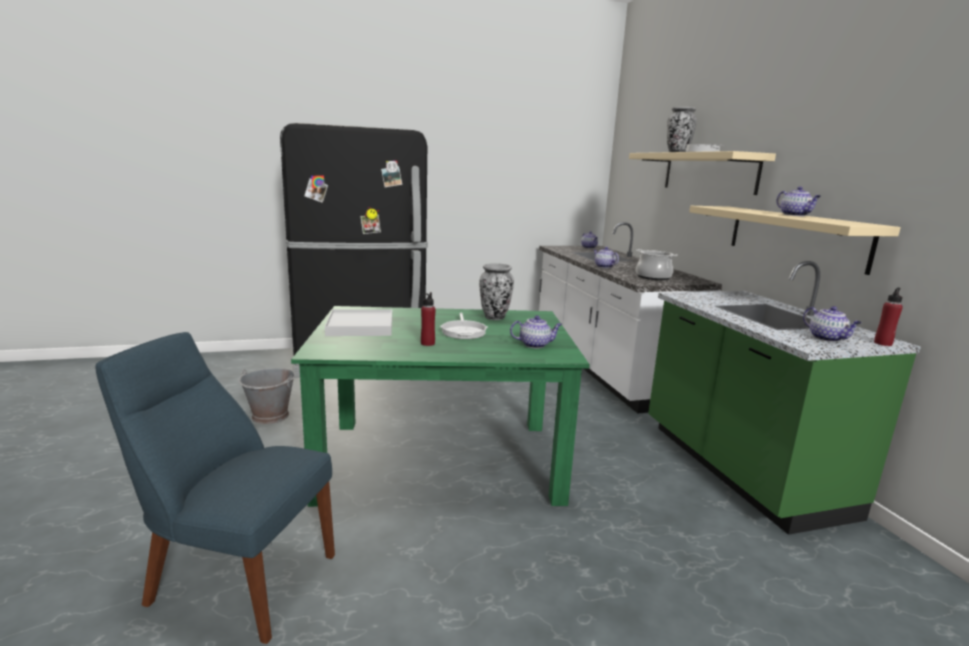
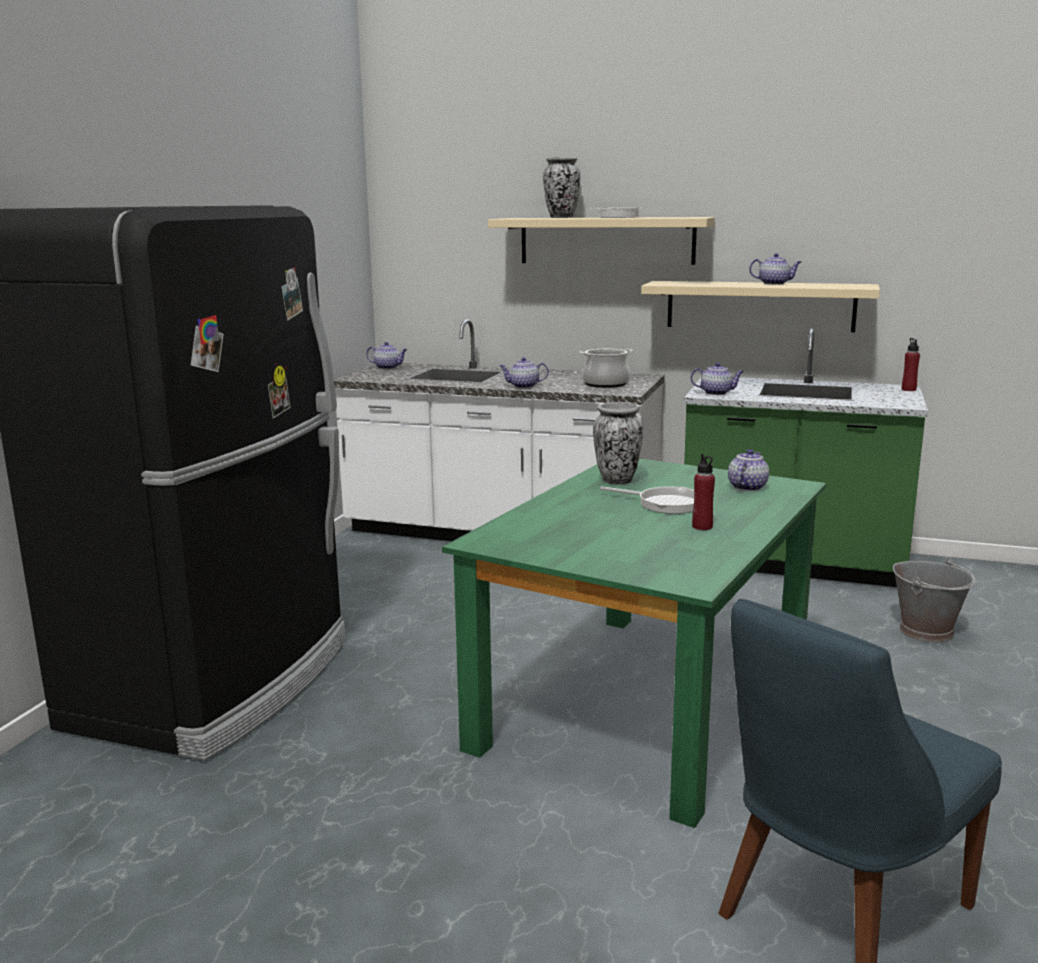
camera: 55 degrees left, 0 degrees up
(270, 416) = (353, 815): grey bucket -> grey bucket (926, 631)
(360, 326) = (587, 546): white tray -> none
(827, 338) = (888, 396): teapot -> teapot (716, 393)

